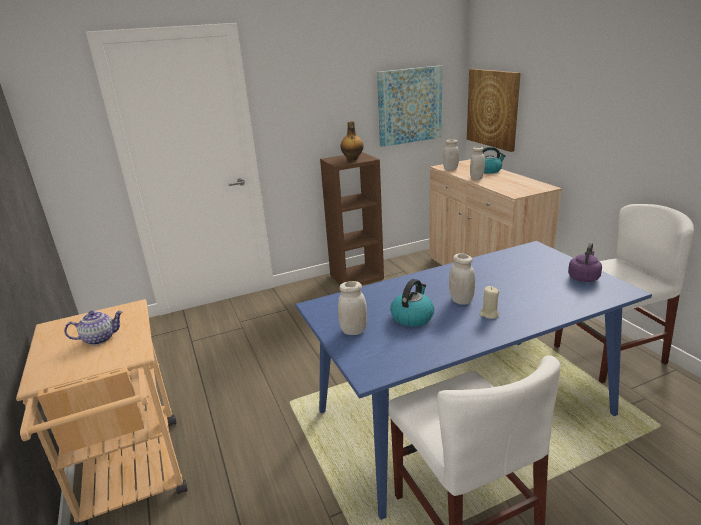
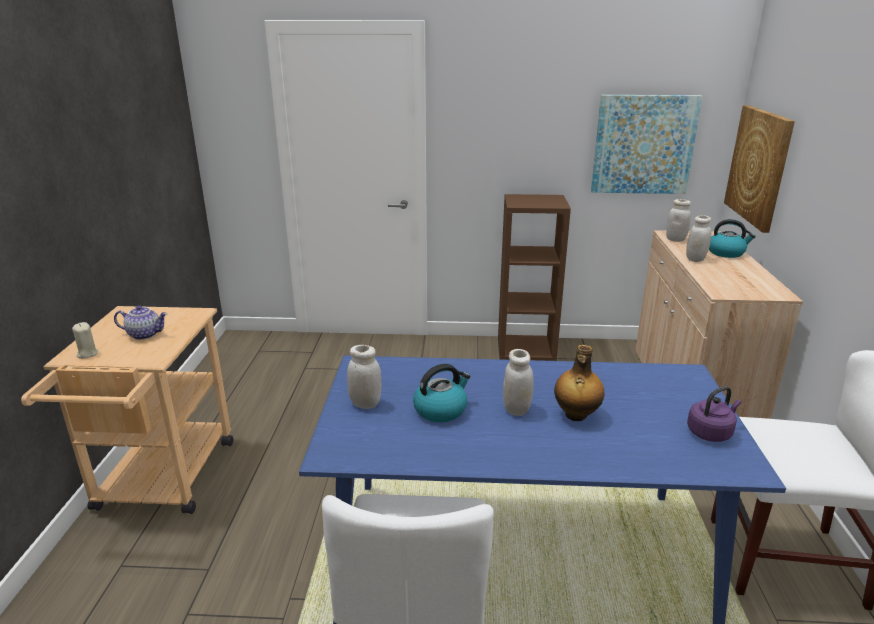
camera: 25 degrees right, 0 degrees up
(352, 159) = (538, 202): bottle -> bottle (575, 415)
(489, 314) = (530, 437): beige candle -> beige candle (87, 354)

